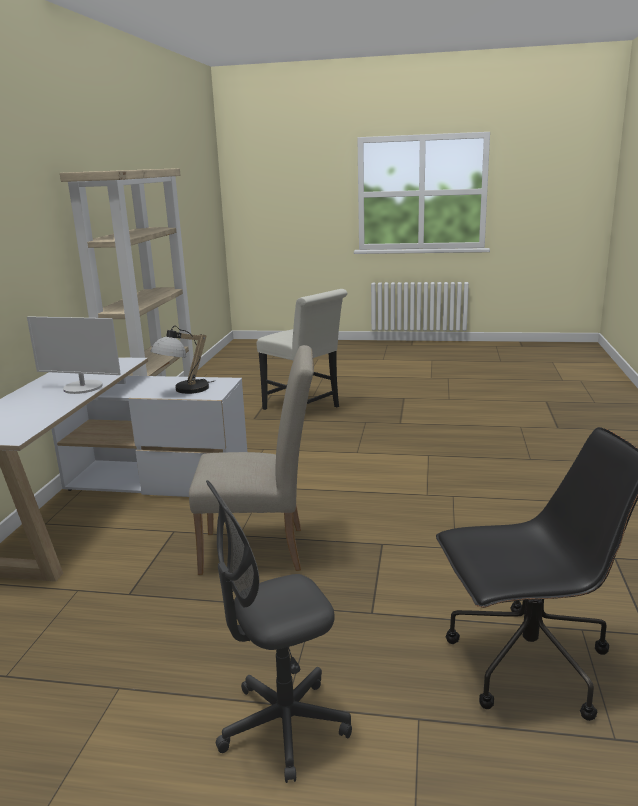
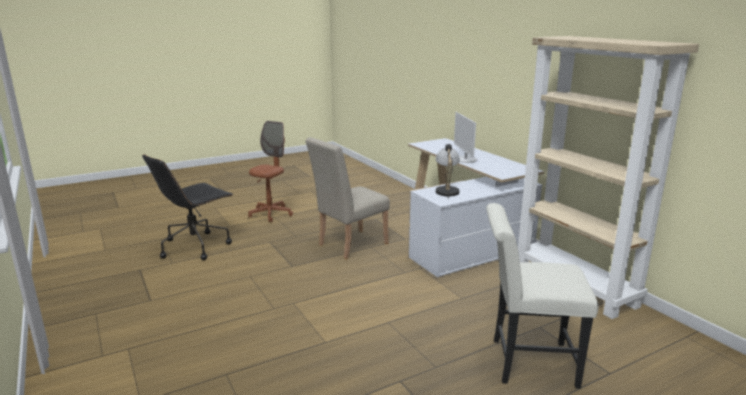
camera: 140 degrees right, 0 degrees up
(83, 387) = (465, 159): monitor -> monitor turned 75 degrees counterclockwise
(284, 726) = (270, 214): grey office chair -> brown office chair

